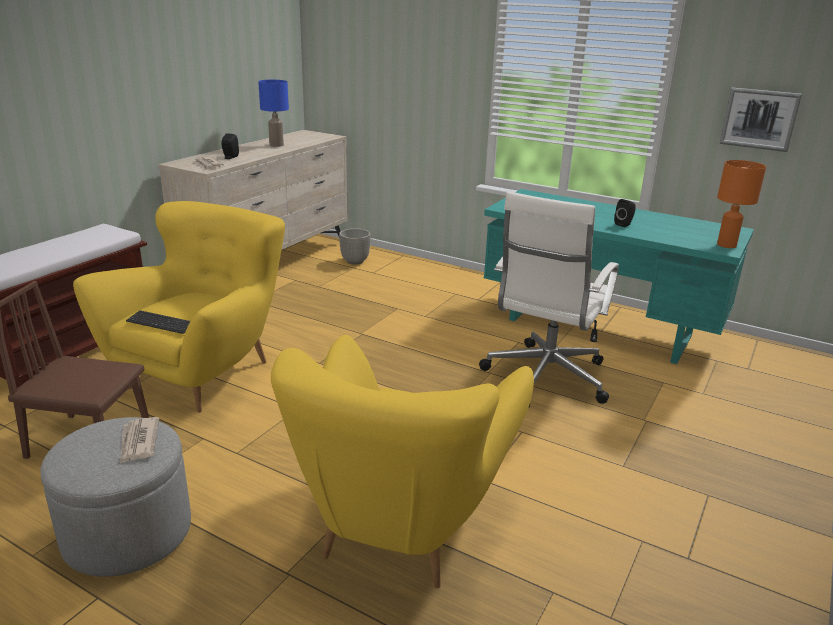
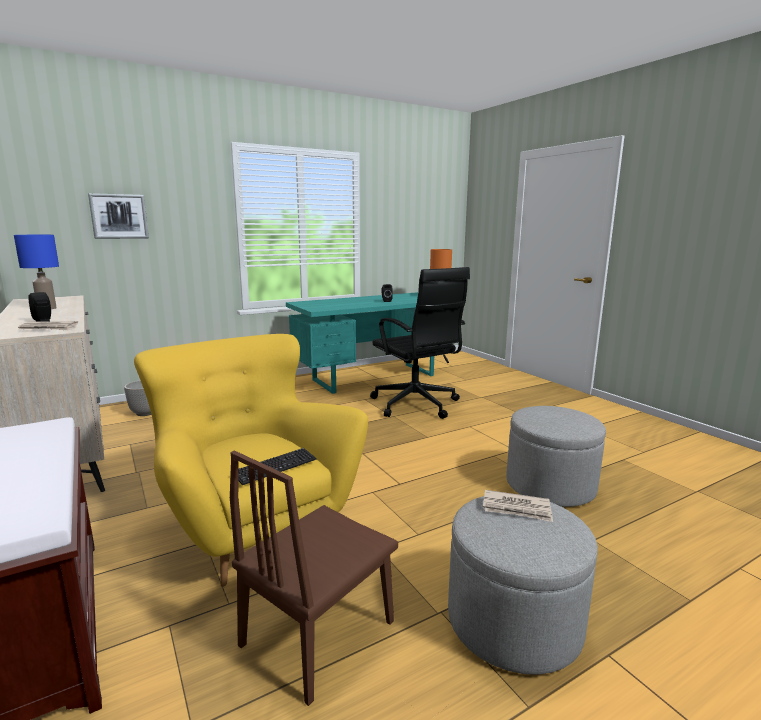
camera: 60 degrees left, 10 degrees down
(401, 525) = (550, 485): yellow armchair -> grey ottoman
(544, 378) = (416, 405): white office chair -> black office chair
(759, 119) = (405, 231): picture -> picture (119, 216)

